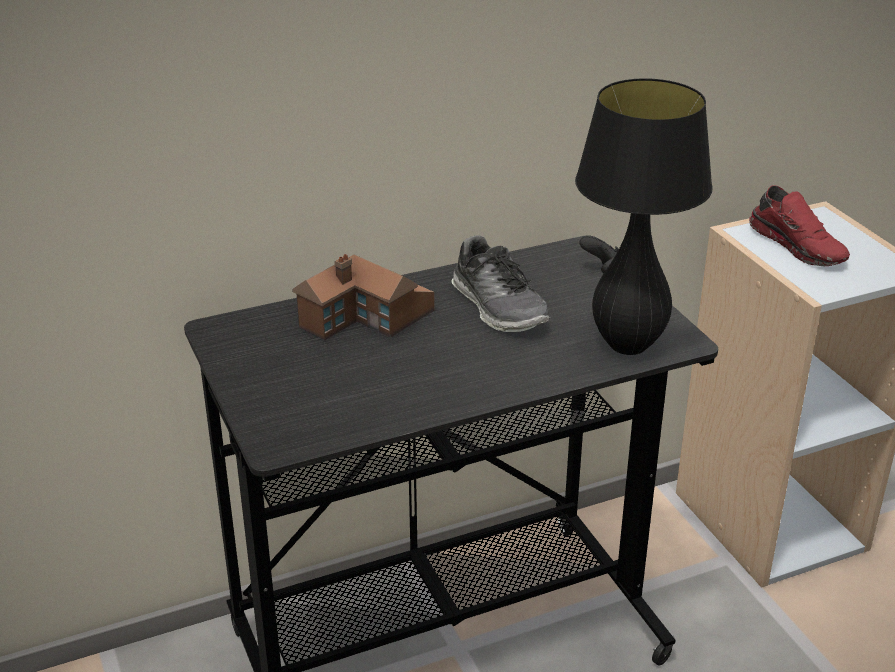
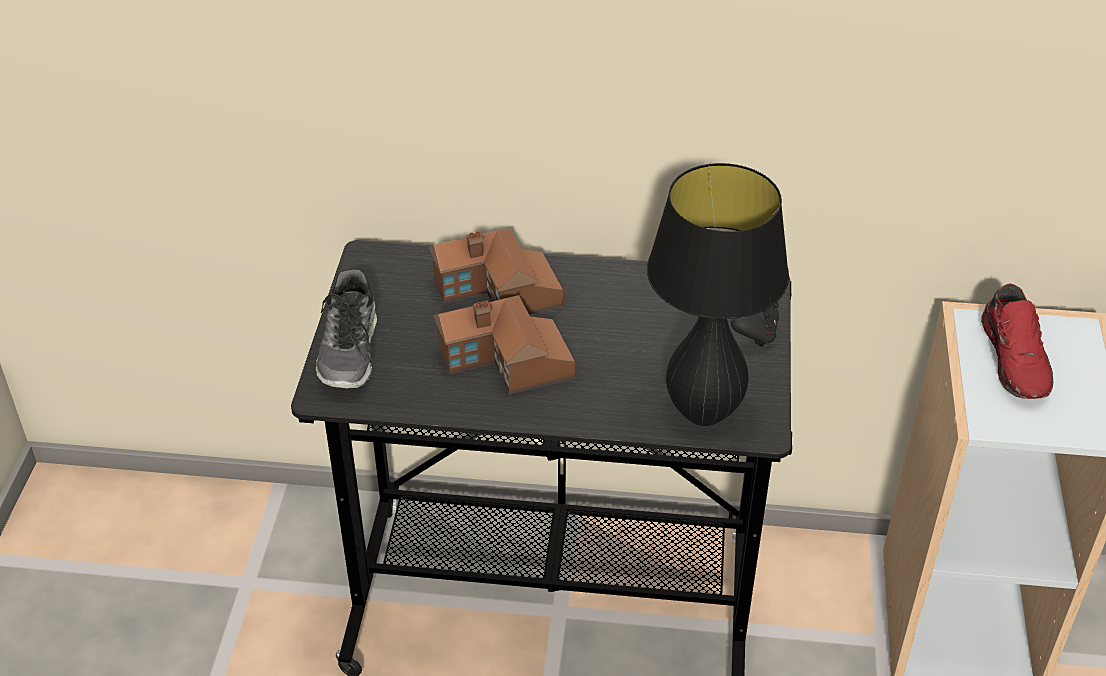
camera: 30 degrees right, 10 degrees up
(425, 365) = (506, 362): none -> toy house
(499, 307) = (623, 324): shoe -> shoe (350, 350)

